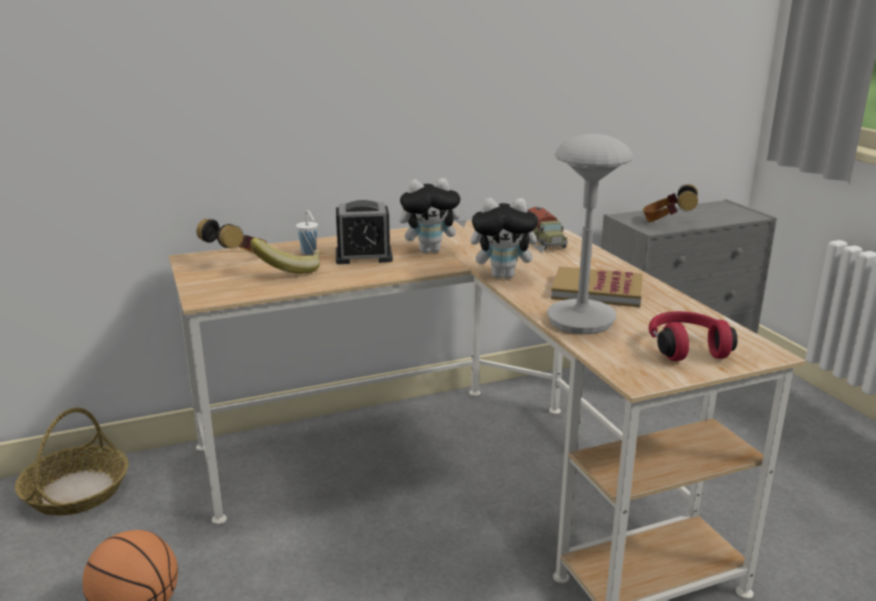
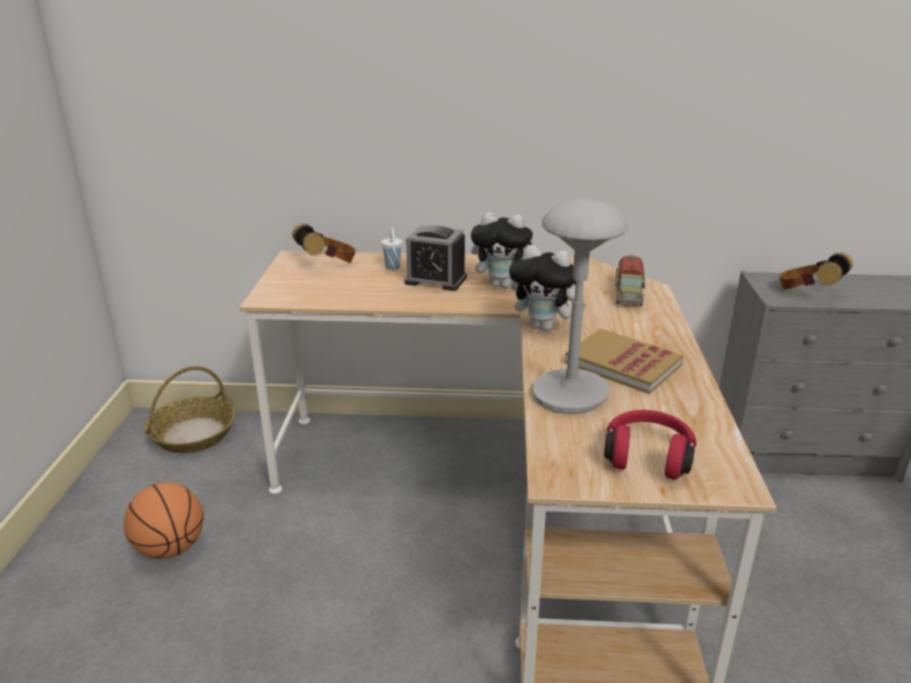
camera: 25 degrees right, 5 degrees up
(290, 270) = (359, 283): banana -> none

